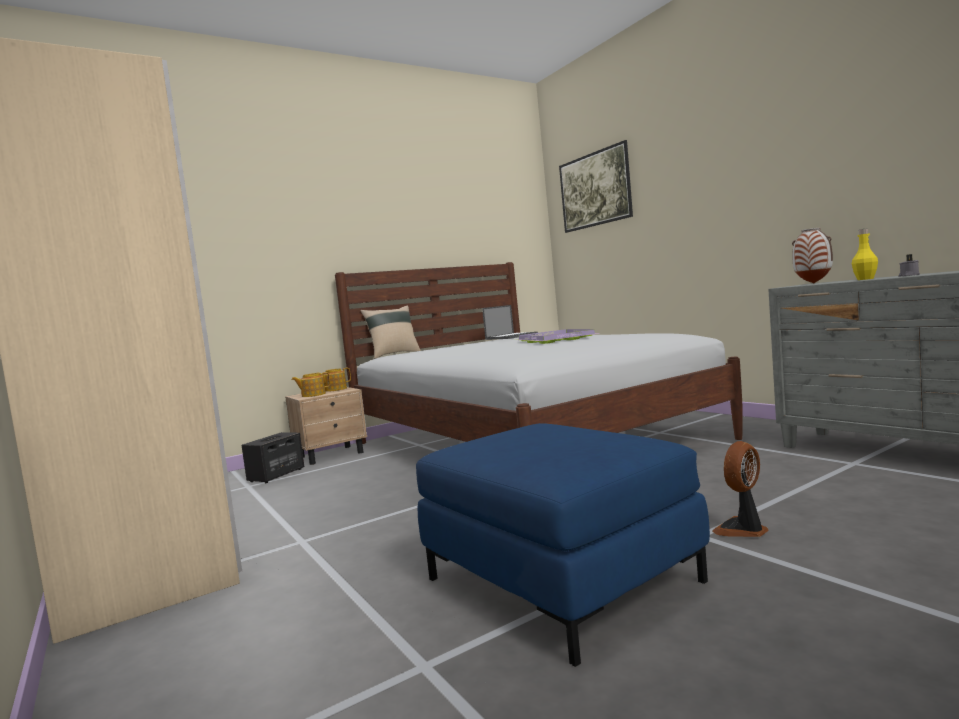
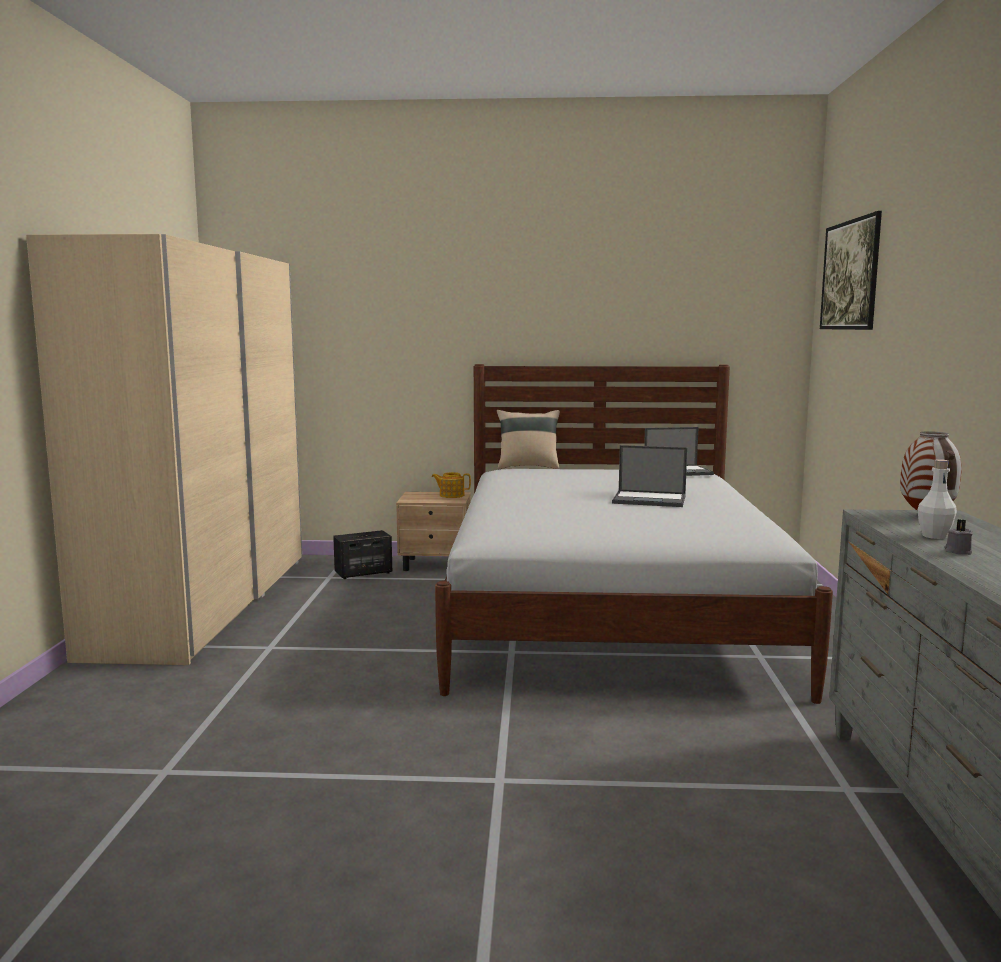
camera: 35 degrees right, 5 degrees up
(313, 395) = (420, 498): teapot -> none
(556, 339) = (650, 500): purple tray -> laptop
(561, 579) = (335, 760): blue ottoman -> none
(743, 530) = (542, 793): fan -> none
(865, 279) = (934, 536): yellow bottle -> white bottle

